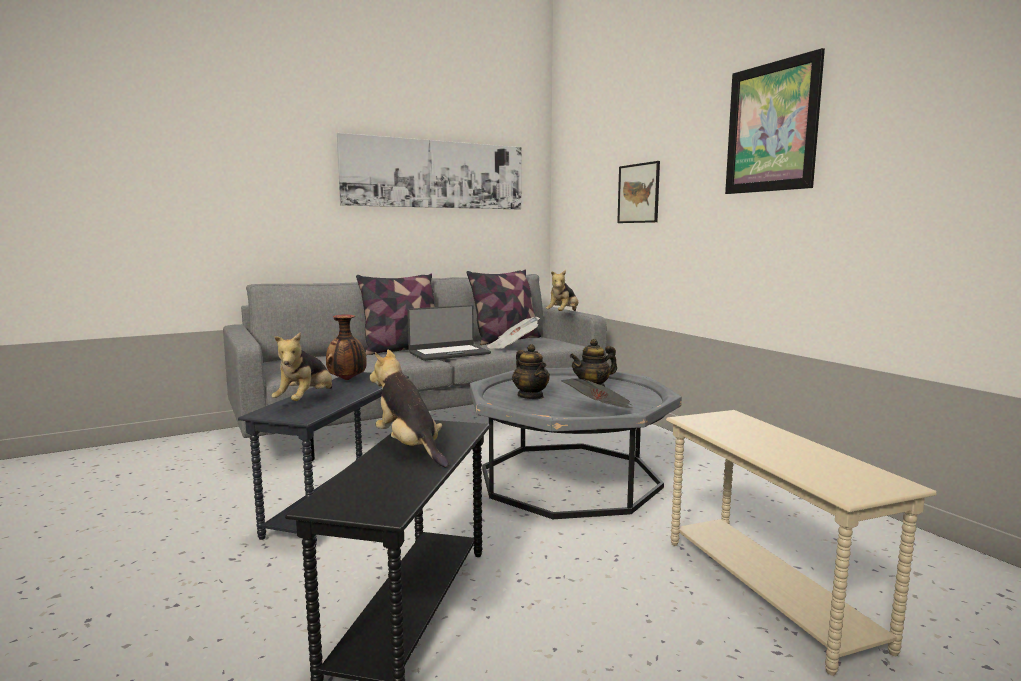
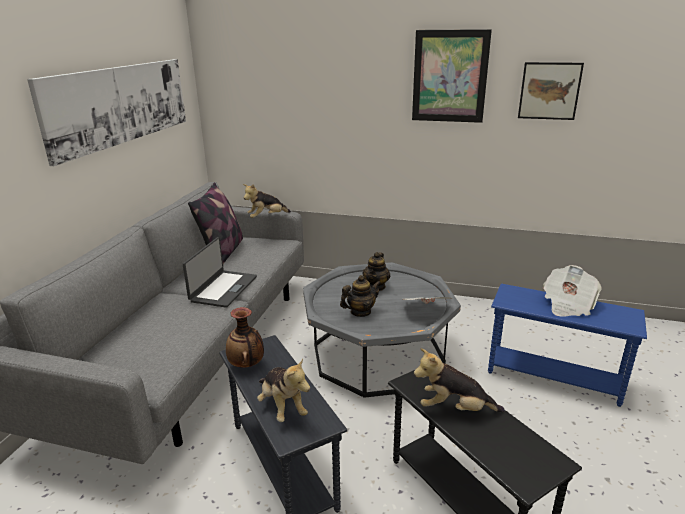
camera: 45 degrees left, 15 degrees up
(402, 349) = (165, 298): pillow -> none
(513, 347) = (254, 261): newspaper -> newspaper (567, 305)
(531, 396) = (360, 312): teapot -> teapot turned 45 degrees counterclockwise
(563, 314) = (266, 217): plush toy -> plush toy turned 75 degrees clockwise
(638, 193) = (320, 110): picture -> picture (549, 91)
(768, 590) = (553, 376): beige side table -> blue side table

